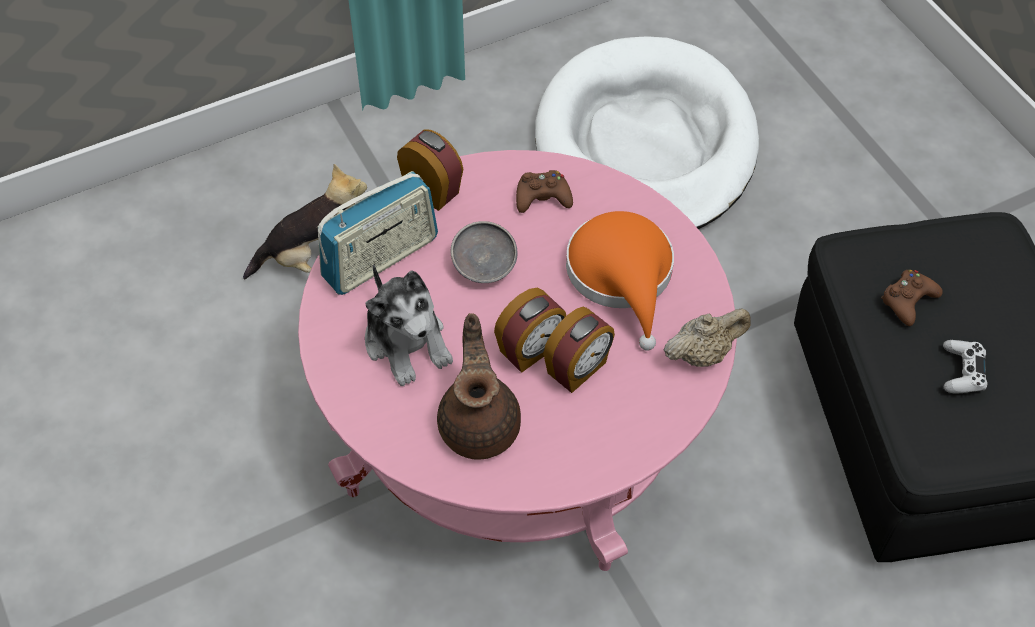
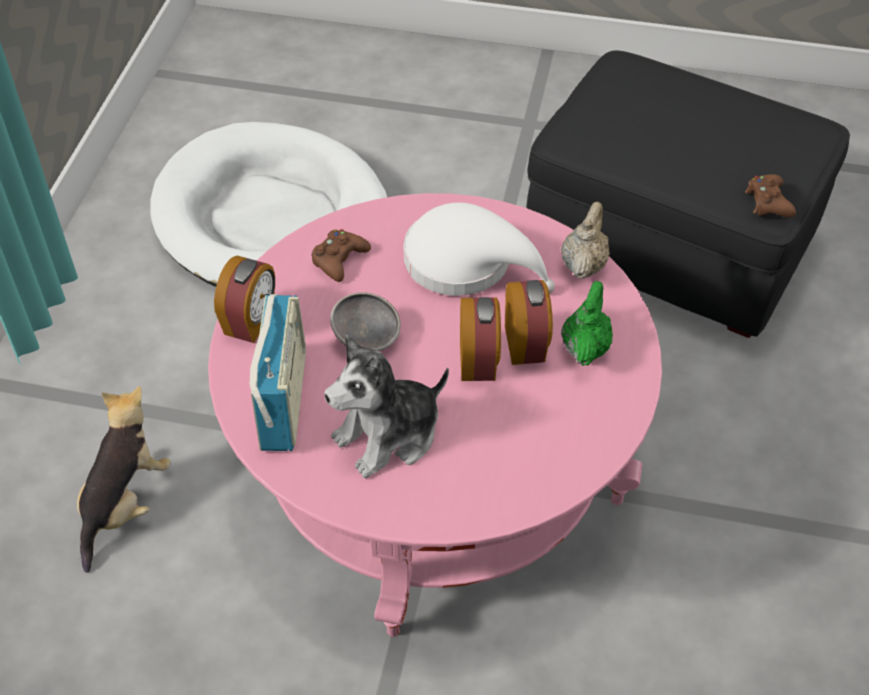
camera: 50 degrees left, 5 degrees down
(407, 342) = (389, 435): plush toy -> plush toy turned 135 degrees clockwise
(432, 189) = (251, 321): alarm clock -> alarm clock turned 120 degrees clockwise
(480, 423) = (518, 438): brown teapot -> none
(614, 410) = (585, 347): none -> green teapot
(622, 276) = (466, 263): orange hat -> white hat
(908, 301) = (638, 137): brown game controller -> brown game controller (768, 202)
(962, 371) = (721, 151): white game controller -> none

